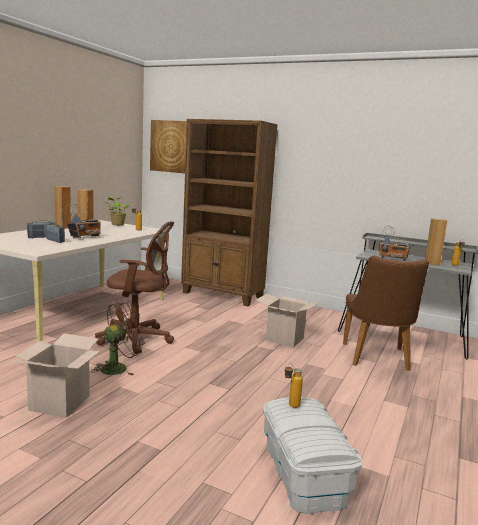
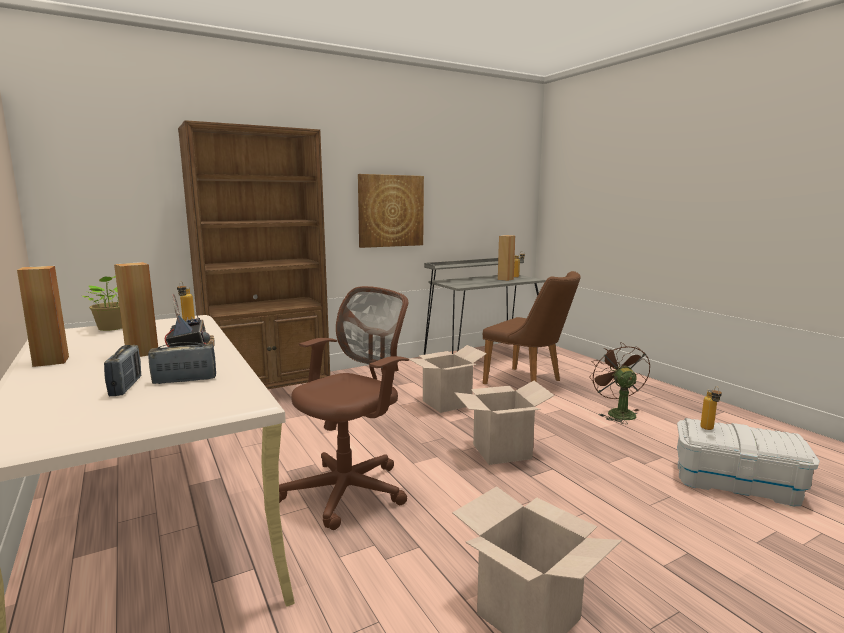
camera: 55 degrees left, 0 degrees up
(118, 367) = (437, 530): brown fan -> brown fan (617, 412)
(172, 146) = (100, 171): picture -> picture (390, 211)
(233, 368) = (501, 451): none -> cardboard box
(393, 259) = (482, 283): radio -> none

